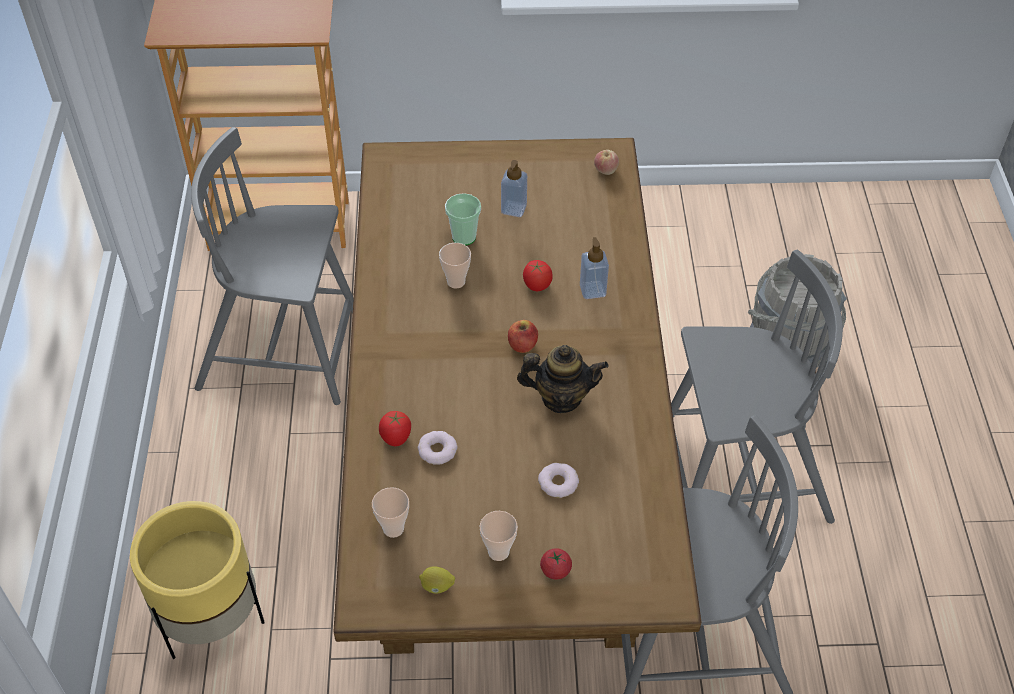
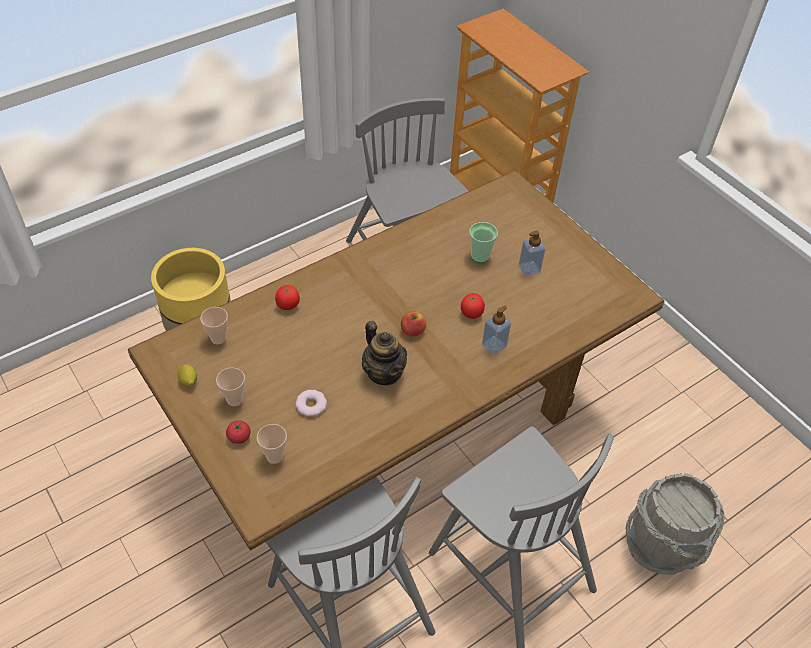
camera: 55 degrees right, 0 degrees up
(437, 450) = (292, 330): donut -> none
(456, 282) = (438, 271): cup -> cup (274, 456)
(605, 170) = (615, 300): apple -> none

